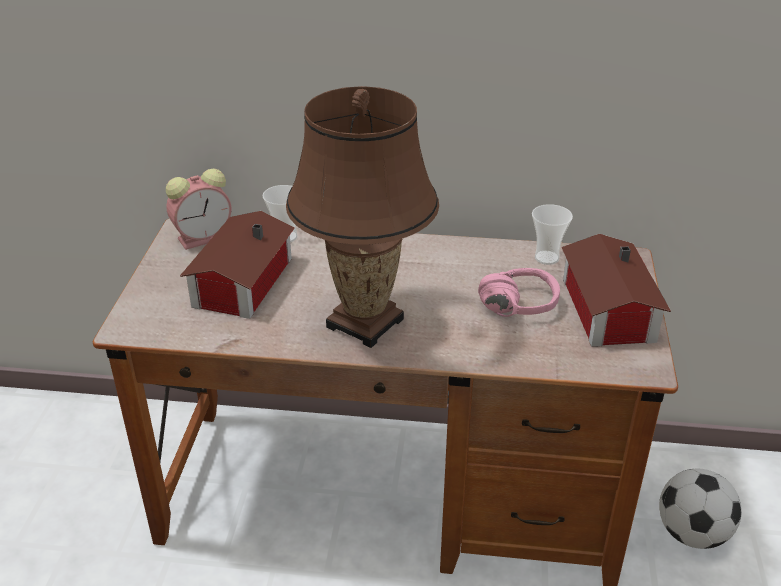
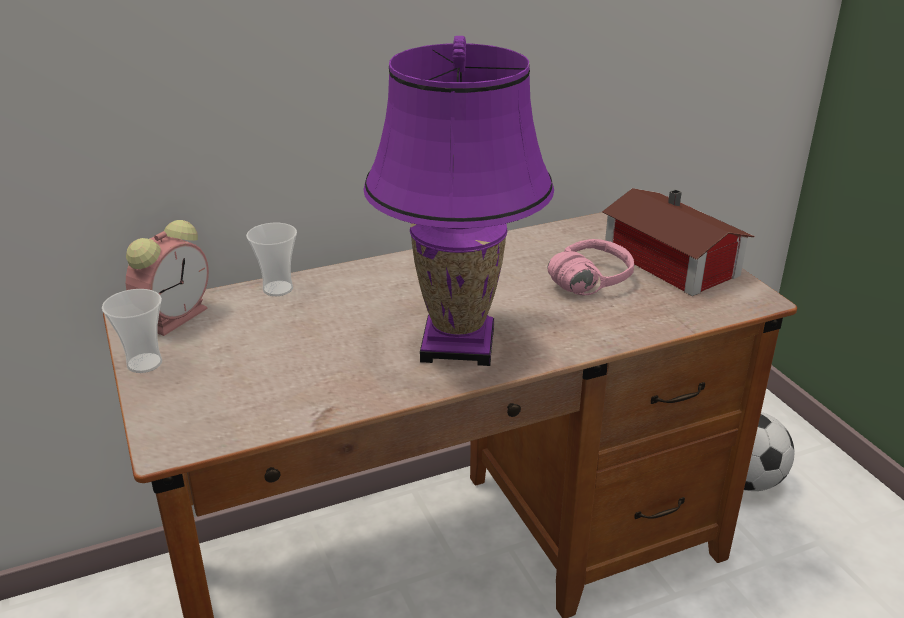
camera: 30 degrees left, 5 degrees down
(239, 283) = (270, 350): toy house -> none
(365, 322) = (457, 344): brown table lamp -> purple table lamp
(546, 258) = (569, 235): cup -> cup (144, 363)

